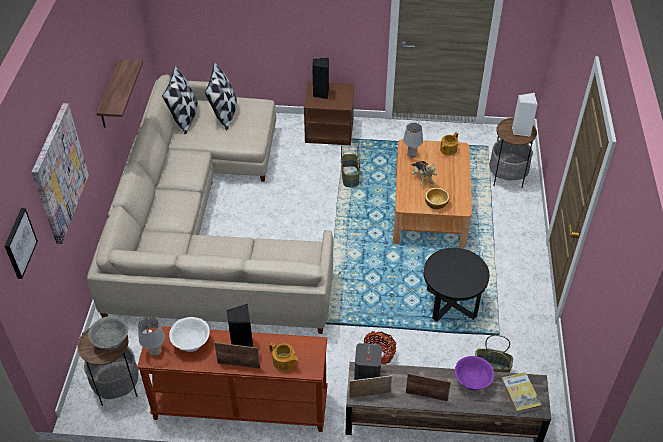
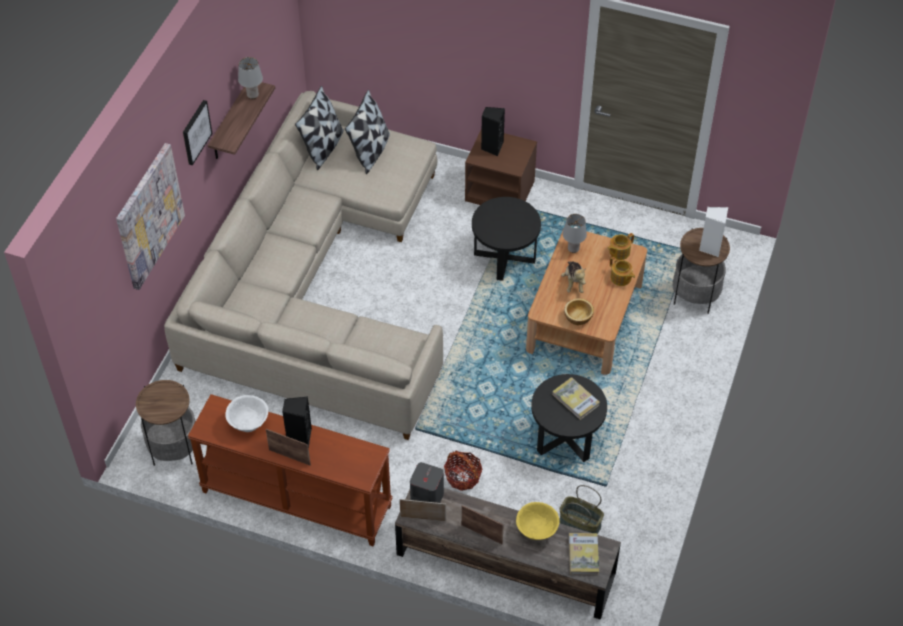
camera: 15 degrees right, 5 degrees up
(19, 243) = (91, 290): picture -> picture (195, 132)
(111, 342) = (171, 402): grey bowl -> none
(155, 351) = (210, 423): grey table lamp -> grey table lamp (253, 95)
(284, 362) = (336, 464): teapot -> teapot (621, 278)
(350, 177) = (504, 257): basket -> black side table
(460, 267) = (575, 399): none -> book
(472, 381) = (536, 530): purple bowl -> yellow bowl

